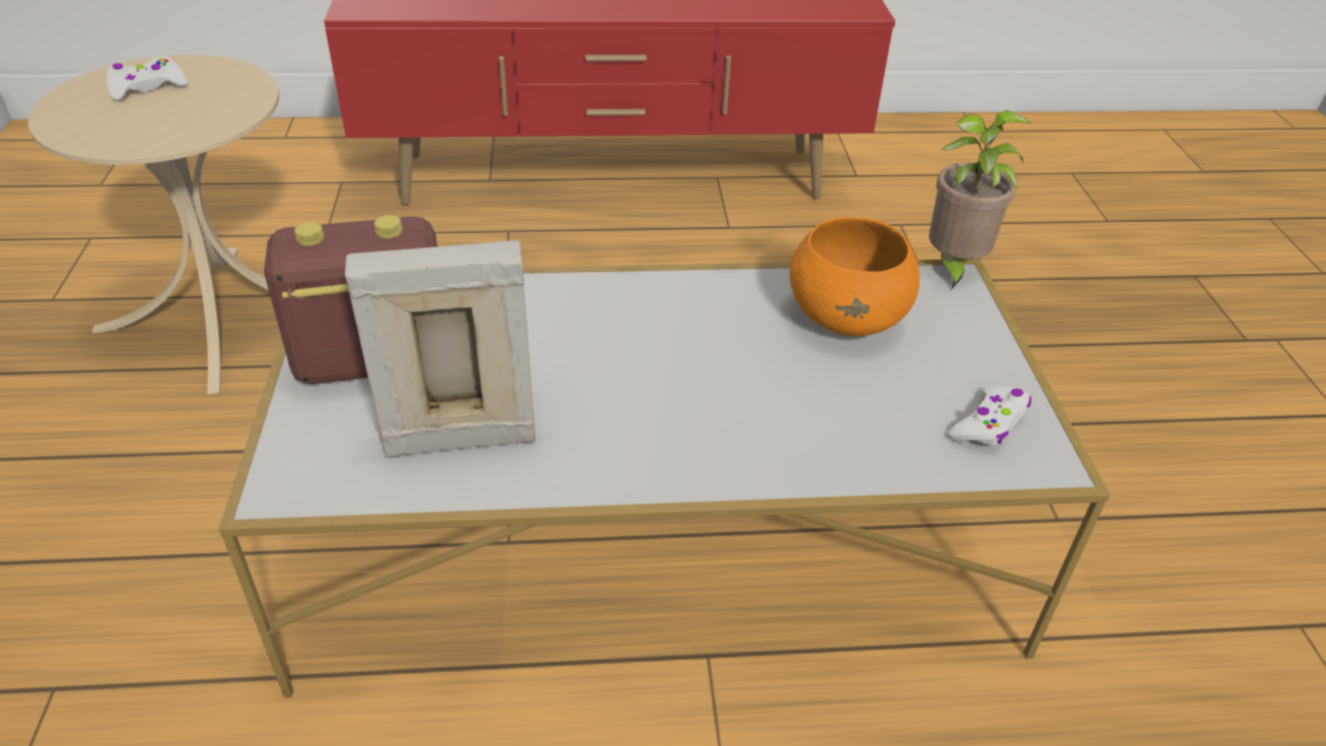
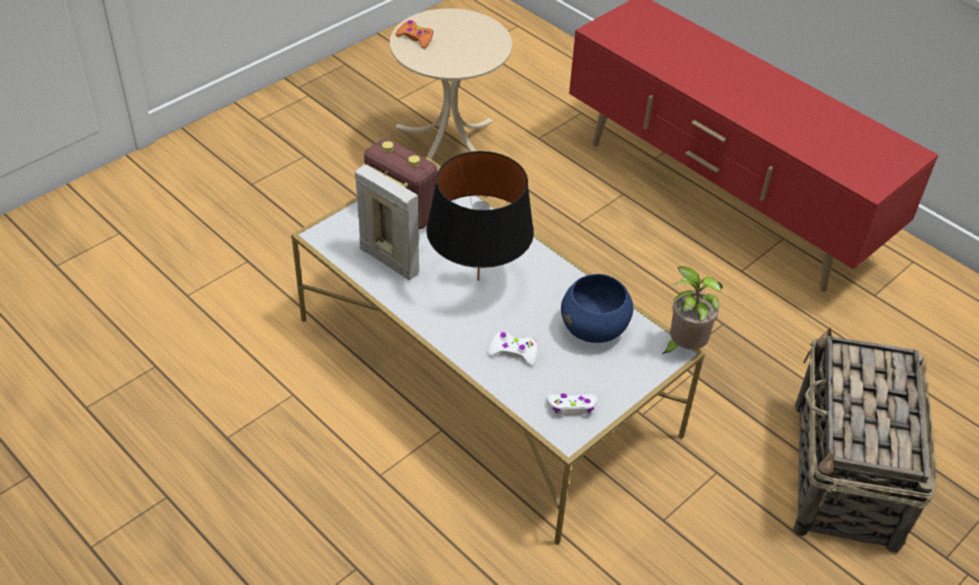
camera: 50 degrees right, 5 degrees up
(88, 122) = (415, 38): none -> orange game controller
(147, 88) = (456, 31): white game controller -> white game controller (513, 352)
(625, 369) = (477, 280): none -> black table lamp
(847, 317) = (595, 329): orange bowl -> blue bowl
(1088, 337) = (844, 476): none -> basket

